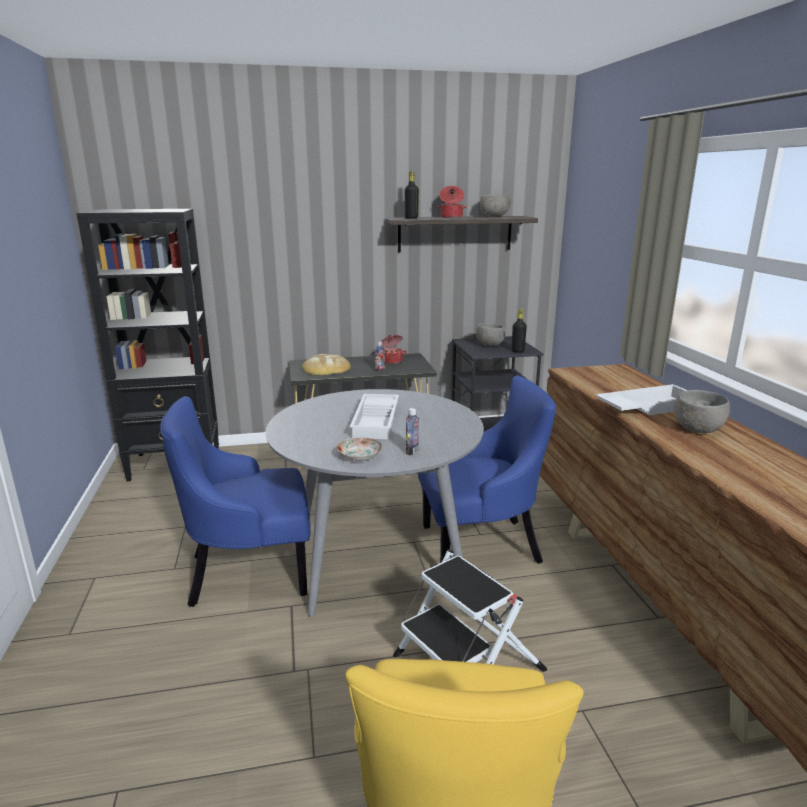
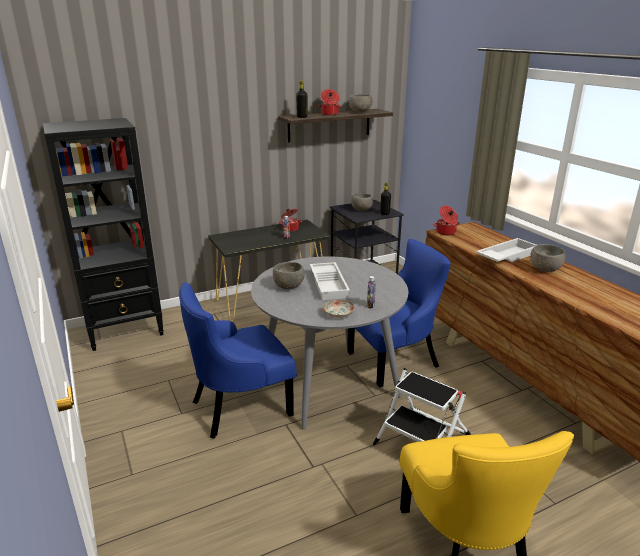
camera: 15 degrees left, 5 degrees up
(323, 418) = (289, 286): none -> grey bowl
(325, 369) = (244, 241): bread -> none
(574, 372) = (446, 232): none -> cooking pot

